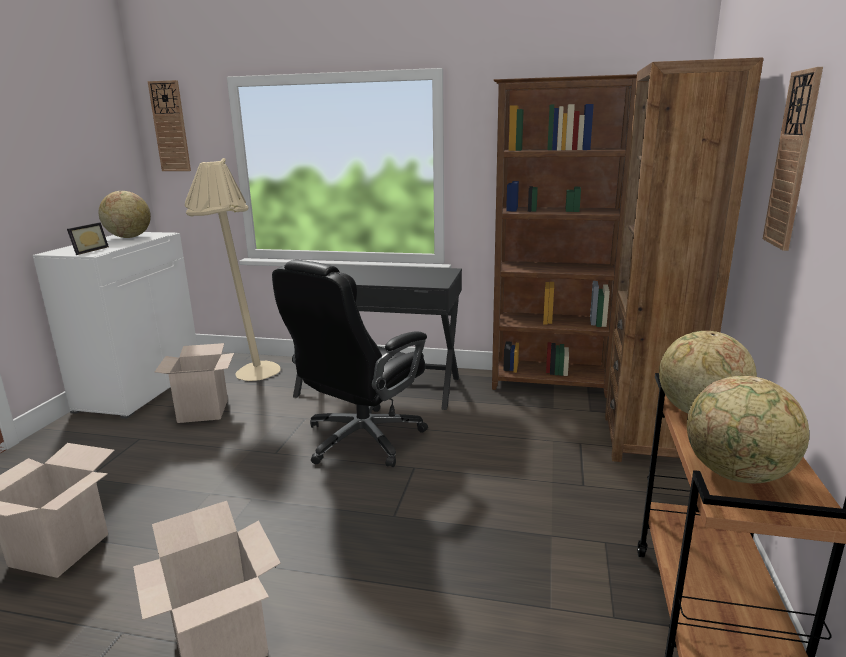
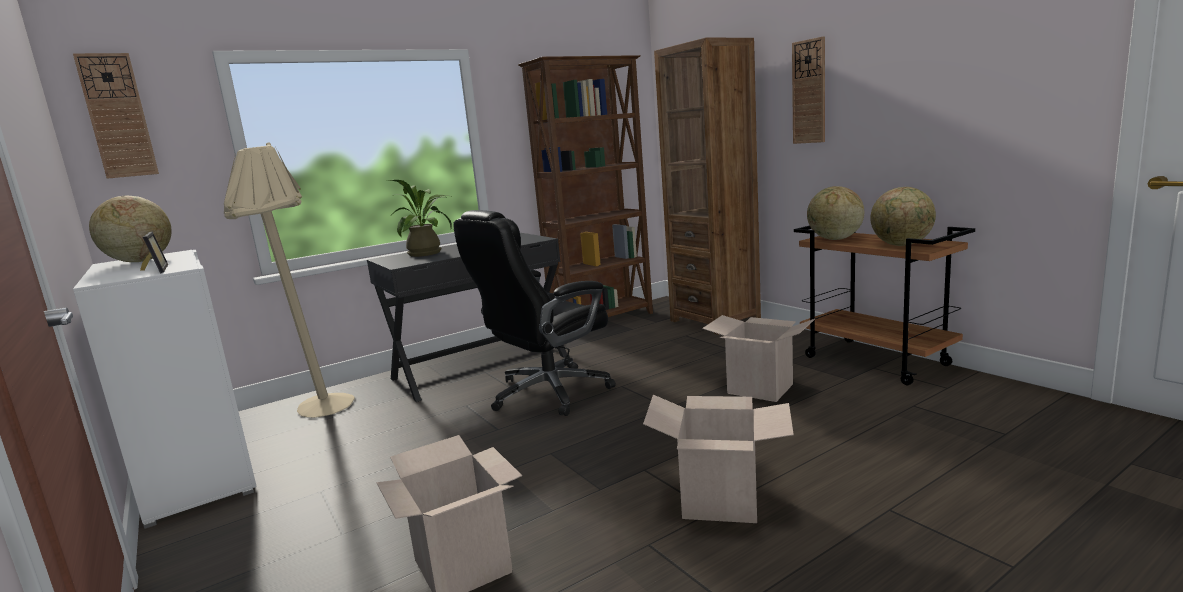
camera: 45 degrees left, 5 degrees down
(203, 411) = (342, 447): cardboard box -> cardboard box (760, 388)
(346, 271) = (429, 253): none -> potted plant
(361, 439) = (547, 393): black office chair -> black office chair turned 60 degrees clockwise

